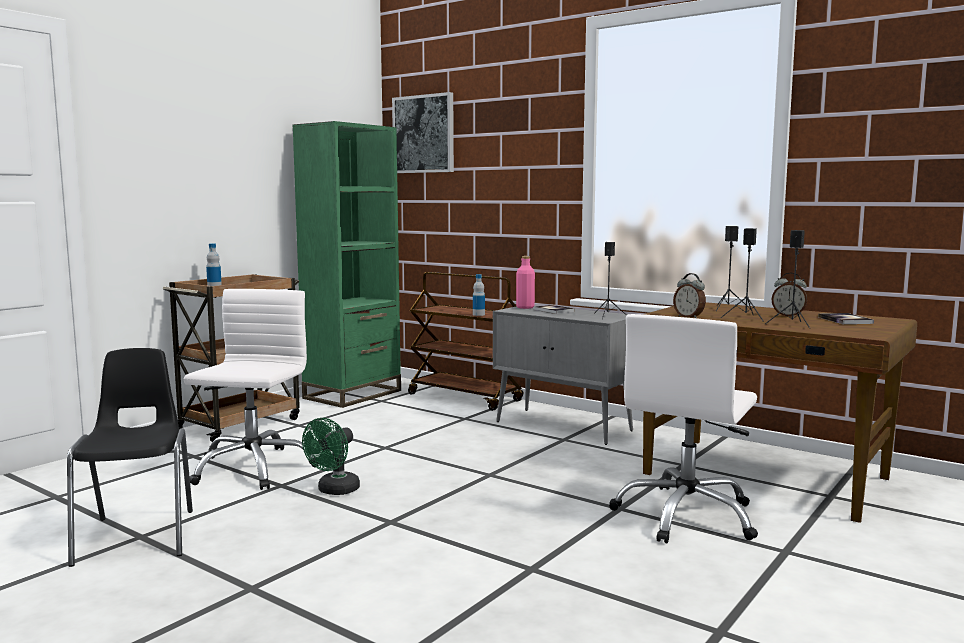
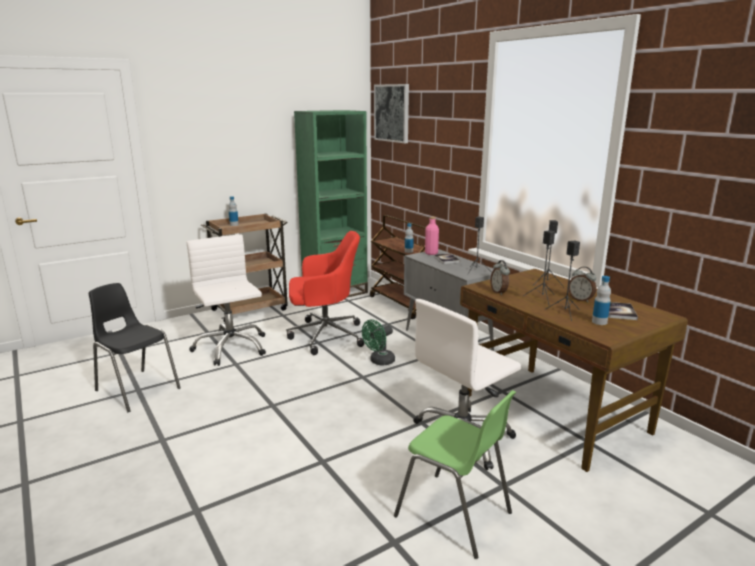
camera: 20 degrees right, 10 degrees up
(138, 536) = (137, 389): black chair -> black chair turned 60 degrees counterclockwise
(253, 468) = (230, 347): white office chair -> white office chair turned 60 degrees counterclockwise
(334, 491) = (261, 374): green fan -> green fan (379, 361)
(387, 440) = (324, 336): none -> red office chair
(762, 589) = (454, 515): none -> green chair
(840, 327) = (599, 322): none -> bottle

